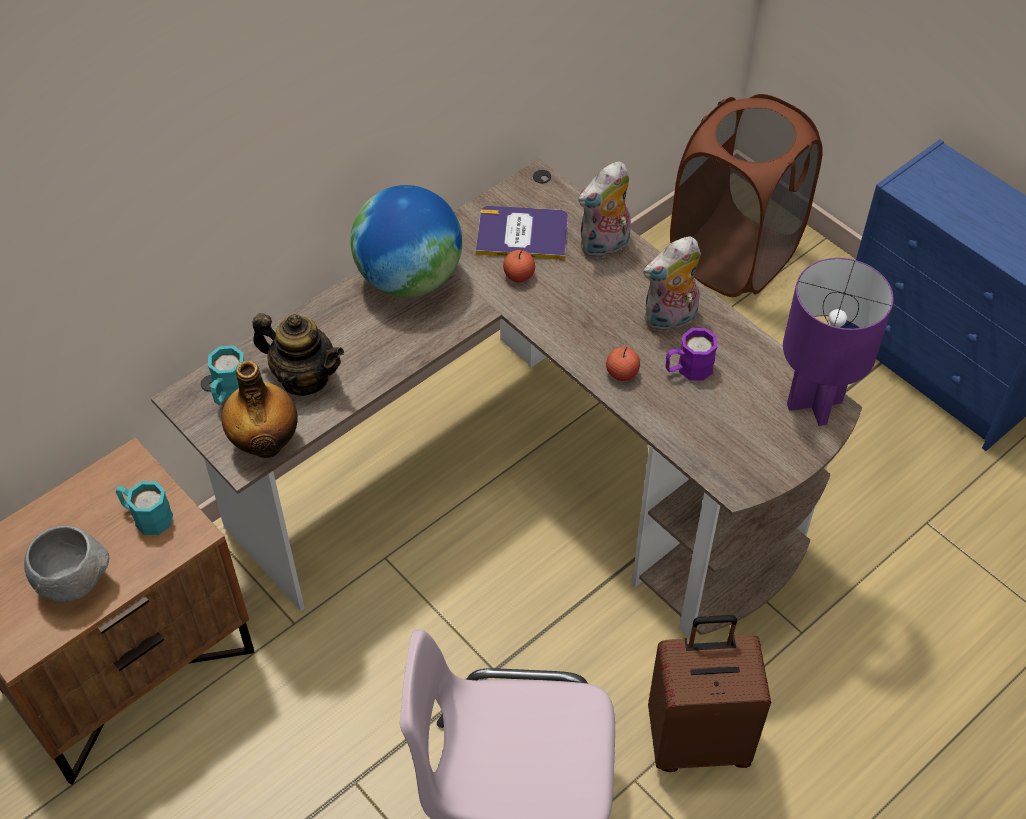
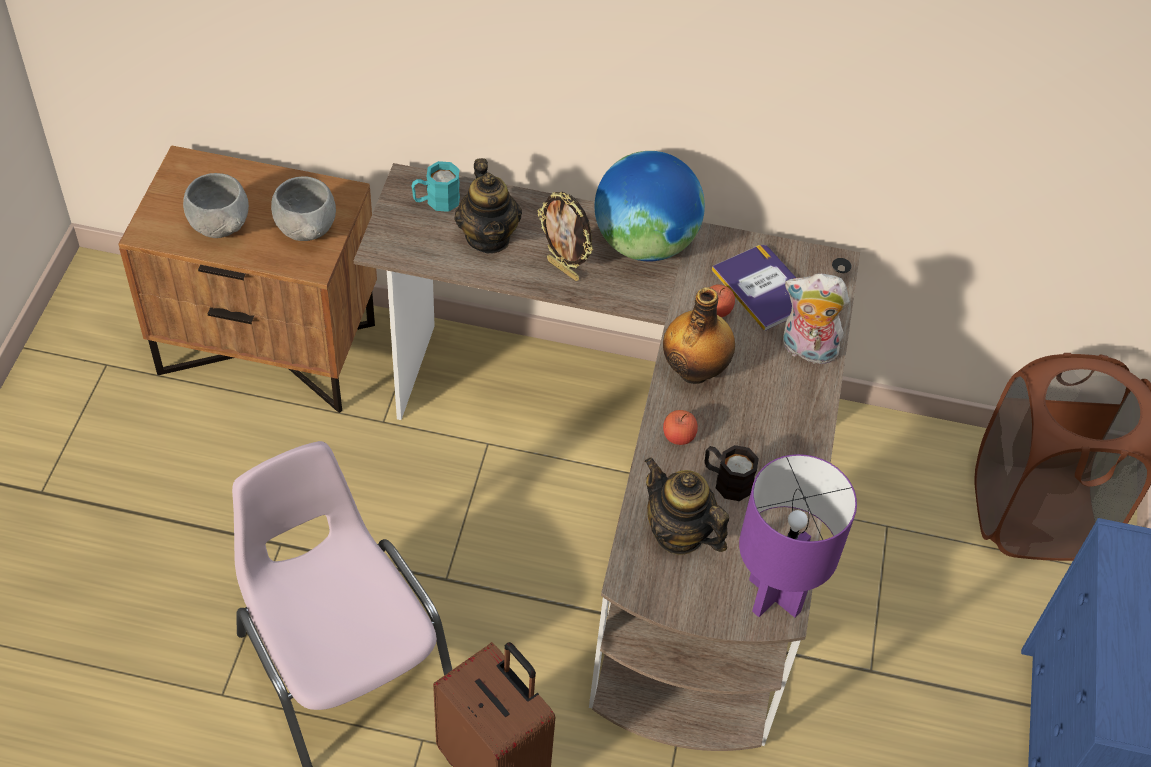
camera: 50 degrees right, 0 degrees up
(146, 517) = (306, 232): turquoise mug -> grey bowl
(266, 442) = (409, 251): bottle -> bottle (695, 370)
(388, 347) = (564, 269): none -> picture frame
(670, 320) = (769, 440): plush toy -> none
(688, 369) = (726, 481): purple mug -> black mug
(714, 428) = (678, 533): none -> teapot

